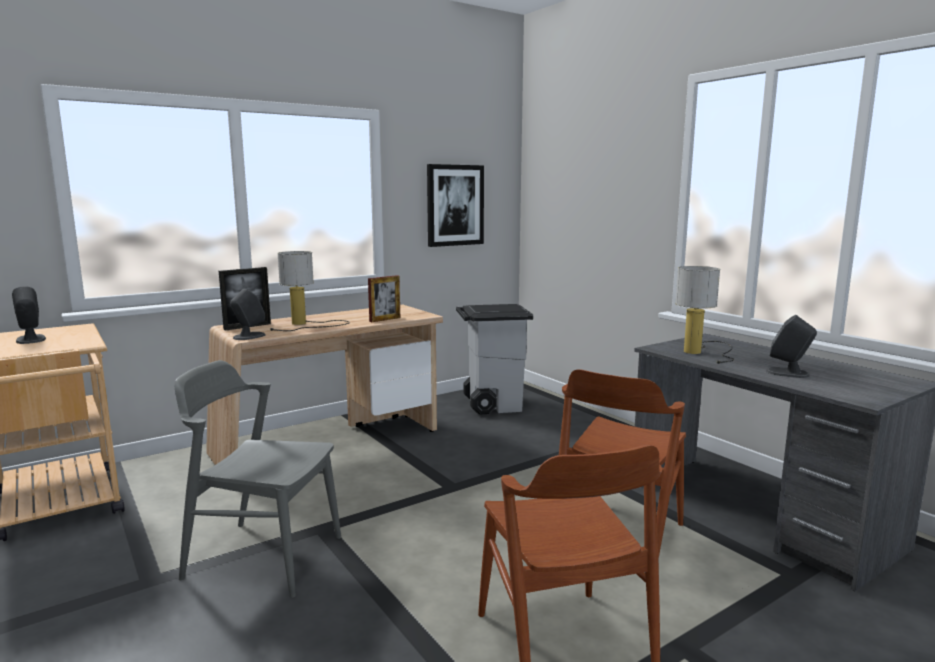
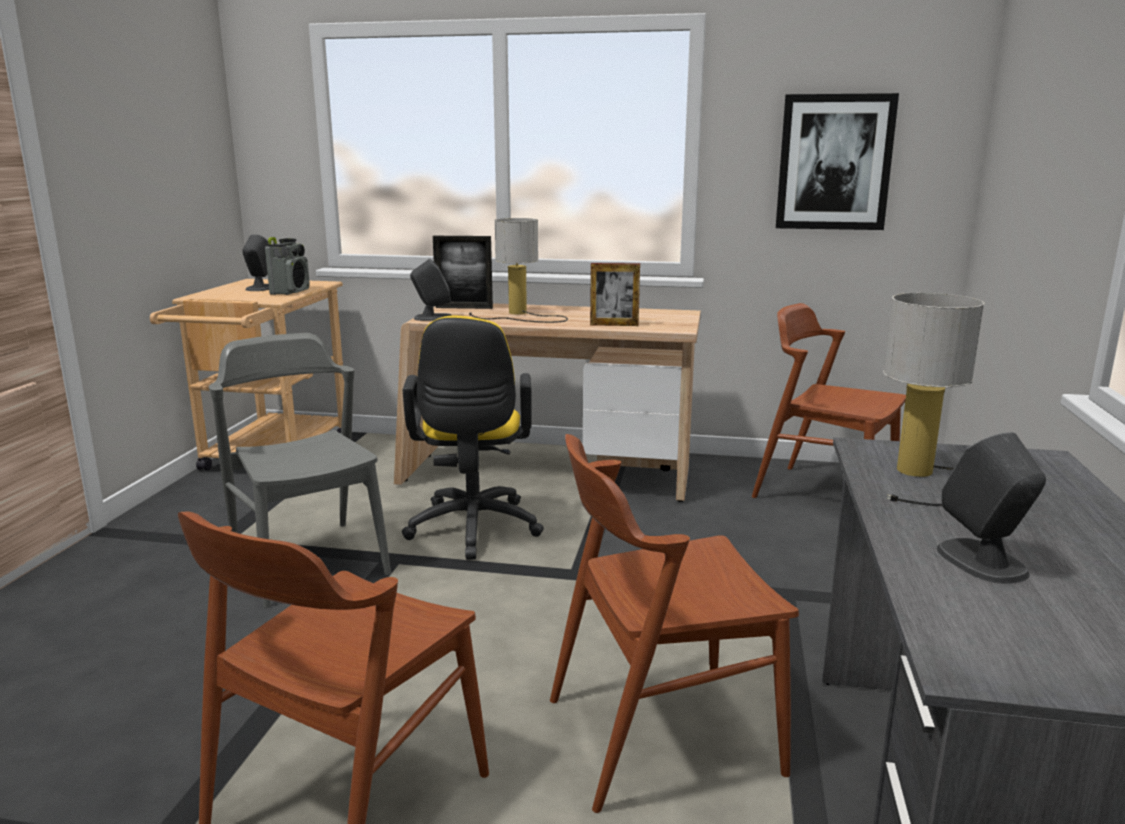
camera: 45 degrees right, 5 degrees up
(78, 337) = (290, 292): none -> radio
(344, 491) = (473, 531): none -> yellow office chair
(492, 405) = (824, 494): grey trash can -> brown chair

